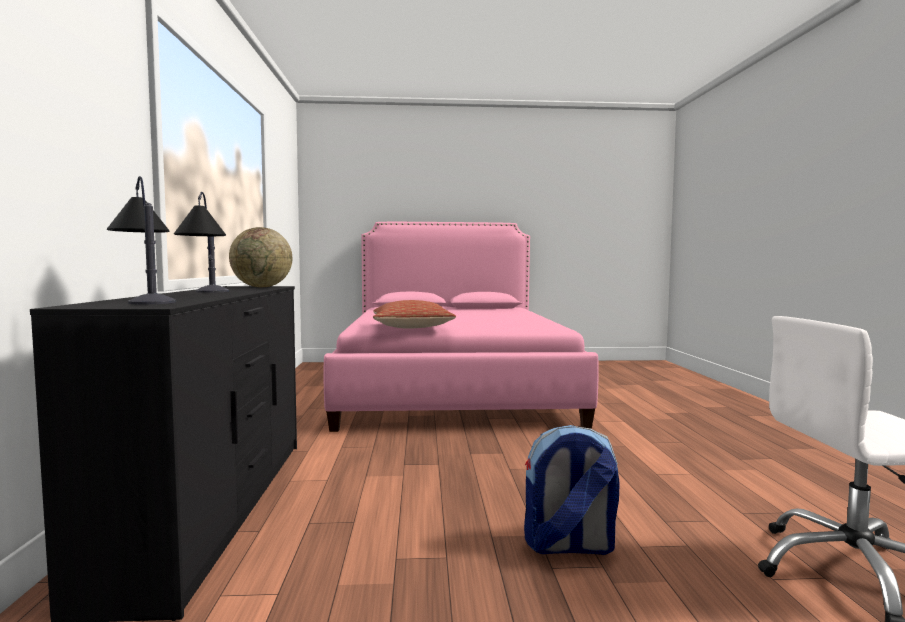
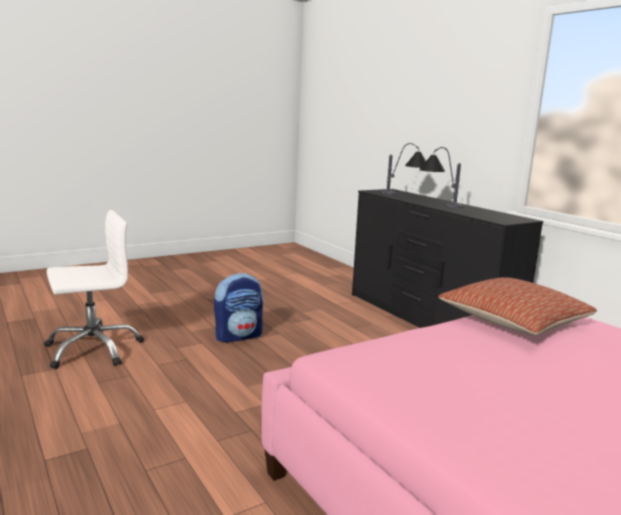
camera: 150 degrees right, 10 degrees up
(262, 287) = (494, 218): globe -> none

